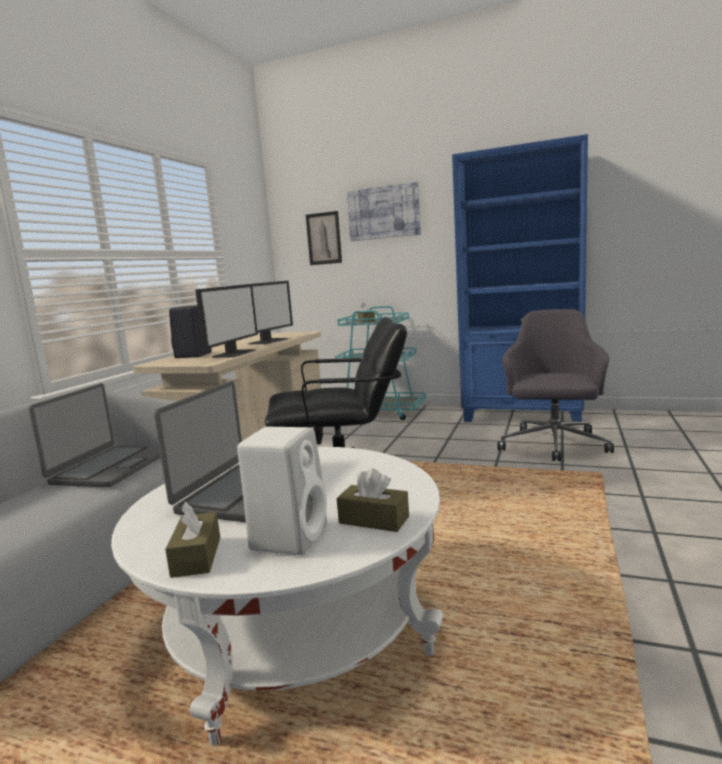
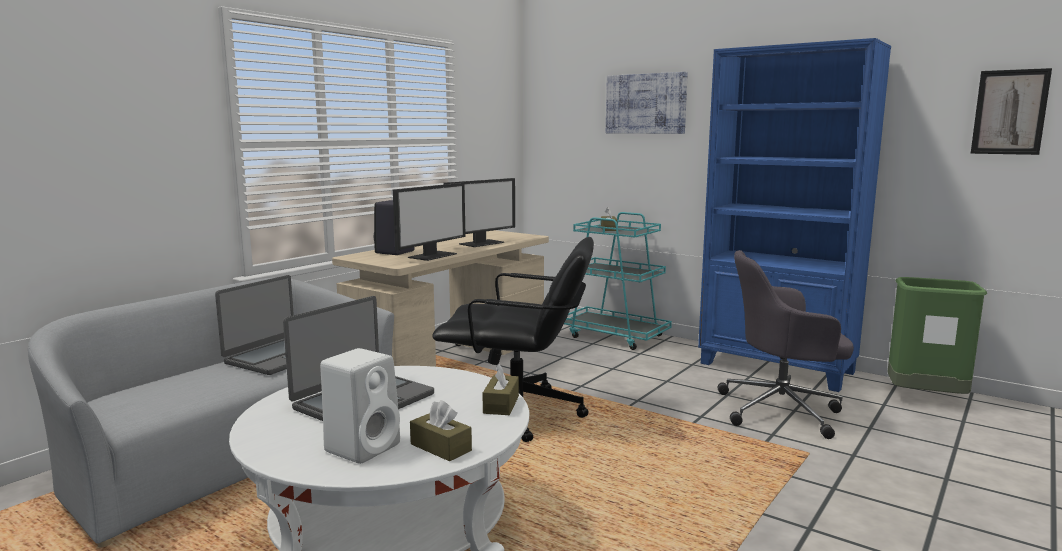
camera: 15 degrees right, 0 degrees up
(196, 556) = (284, 448): brown tissue box -> brown tissue box (501, 404)
(324, 238) = (578, 127): picture -> picture (1009, 112)
(553, 445) = (782, 410): grey office chair -> grey office chair turned 120 degrees counterclockwise
(643, 420) = (925, 399): none -> green trash can

